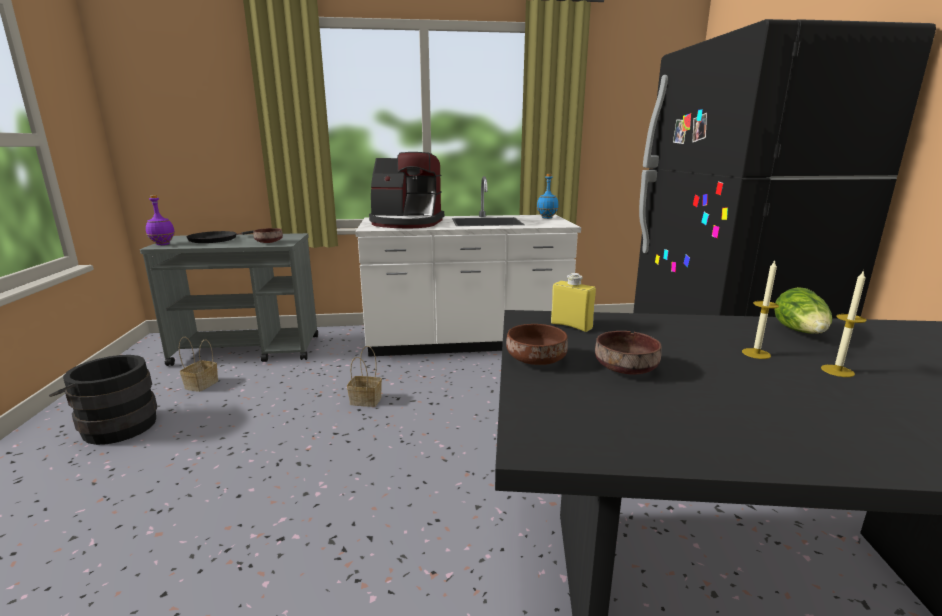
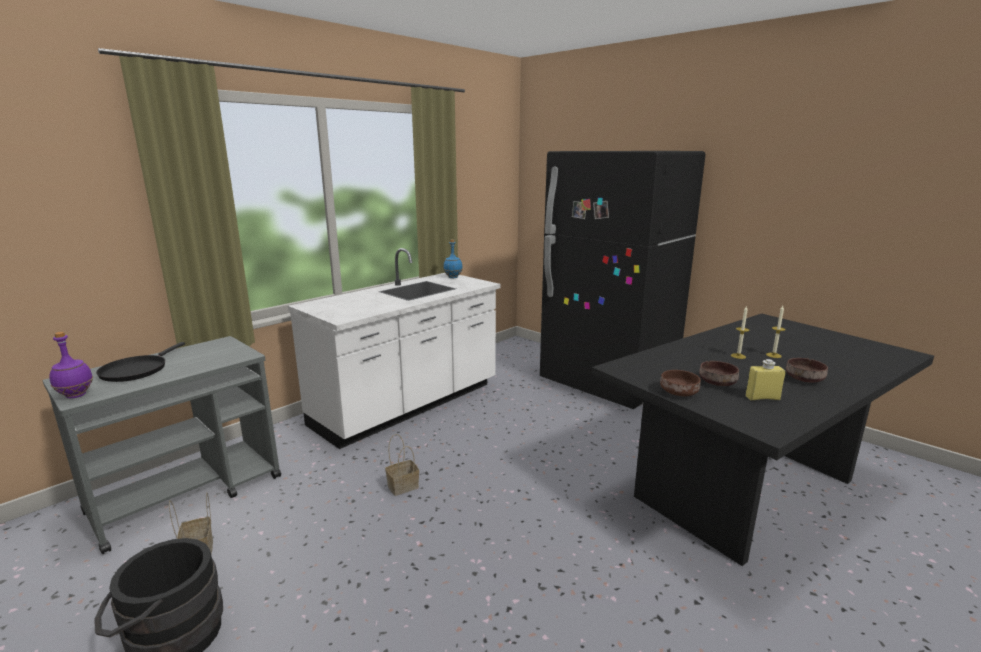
camera: 40 degrees left, 0 degrees up
(268, 242) = (221, 358): brown bowl -> brown bowl (803, 379)
(406, 223) = (355, 305): coffee machine -> none
(571, 326) = (646, 366): yellow bottle -> yellow bottle (762, 398)
(801, 332) = (729, 338): lettuce -> none

